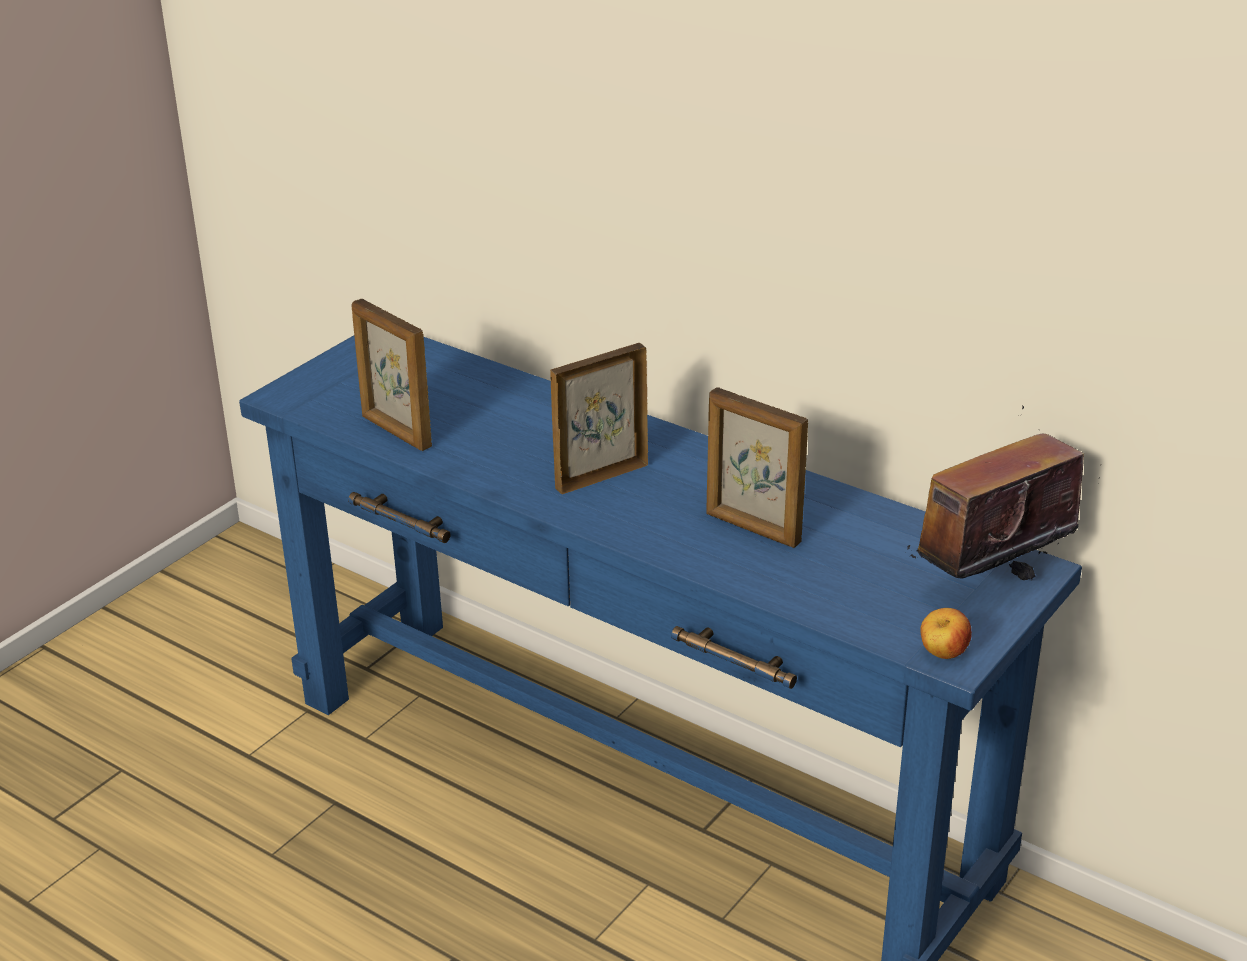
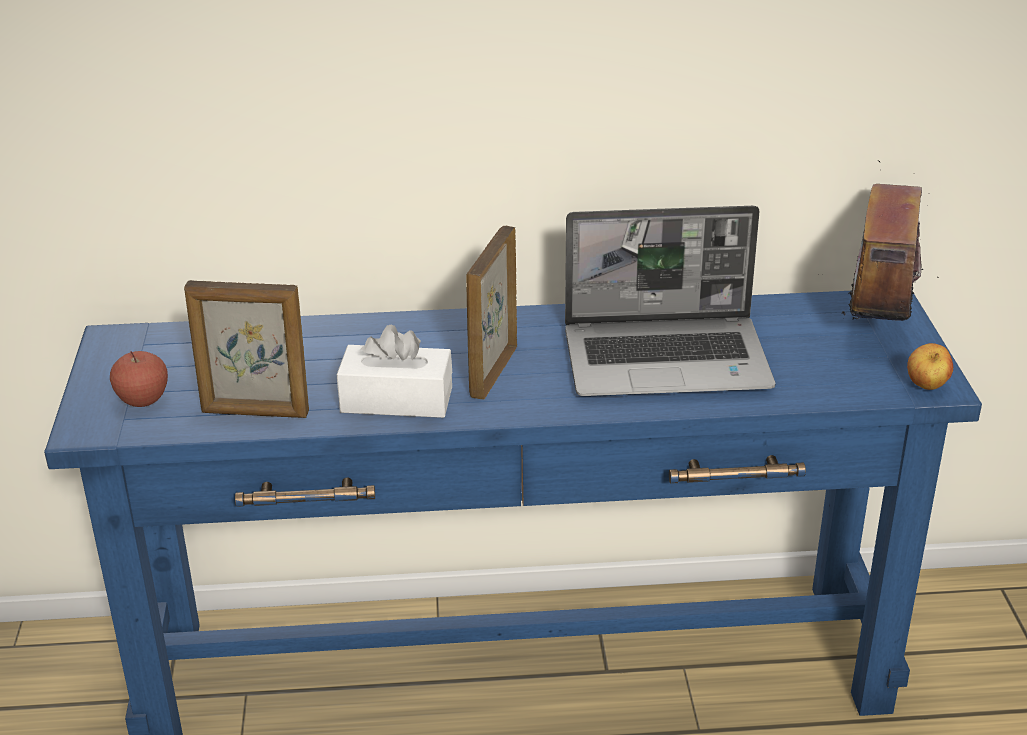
camera: 40 degrees left, 0 degrees up
(340, 391) = (143, 400): none -> apple
(501, 466) = (396, 400): none -> white tissue box
(752, 529) = (668, 359): picture frame -> laptop

